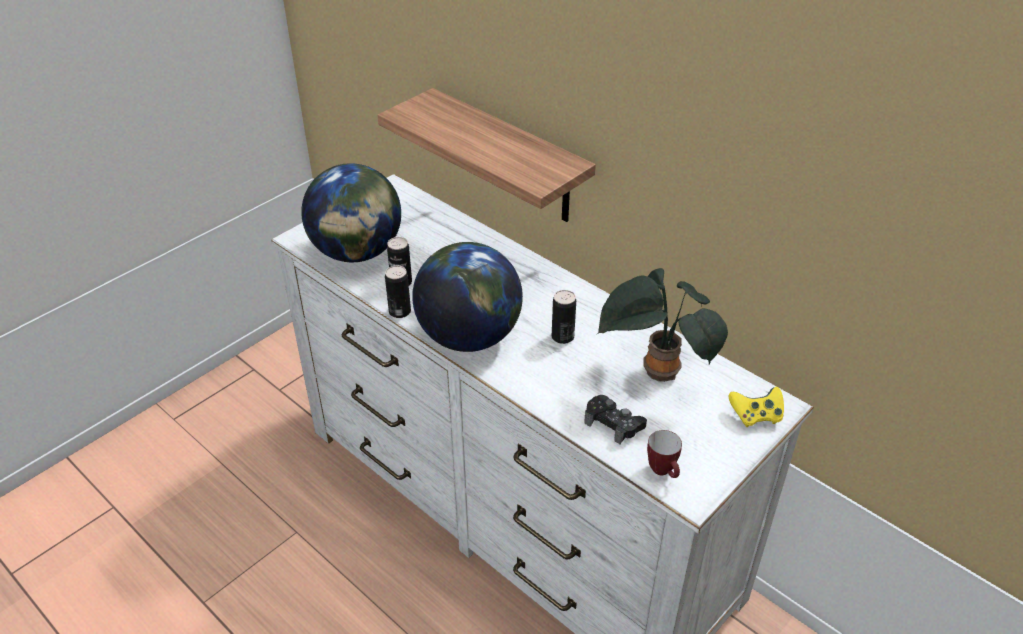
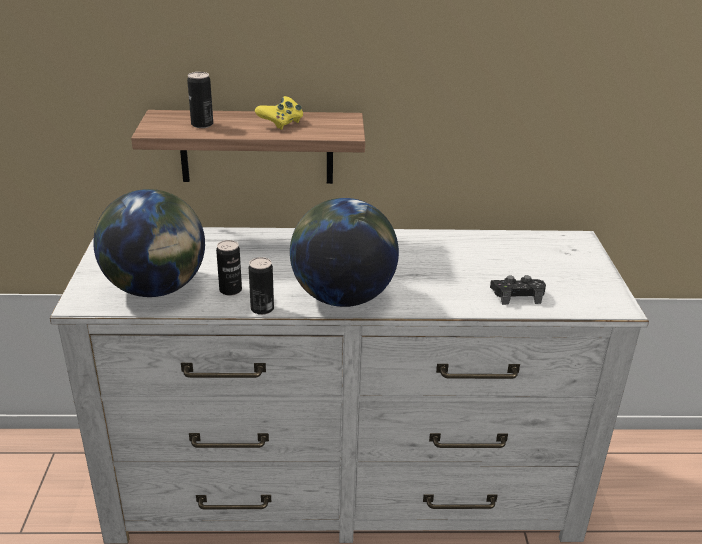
camera: 45 degrees left, 10 degrees down
(562, 337) = (405, 265): can -> can (202, 124)
(656, 373) = (493, 256): potted plant -> none
(664, 472) = (586, 304): mug -> none
(755, 416) = (578, 249): yellow game controller -> yellow game controller (281, 123)

